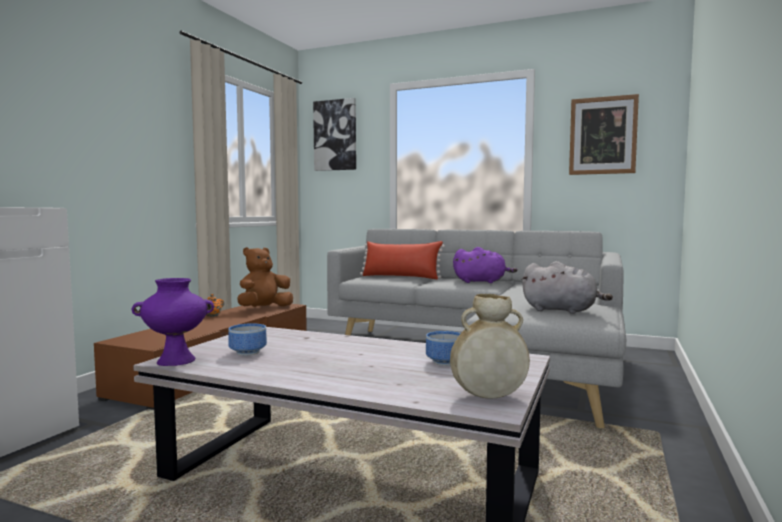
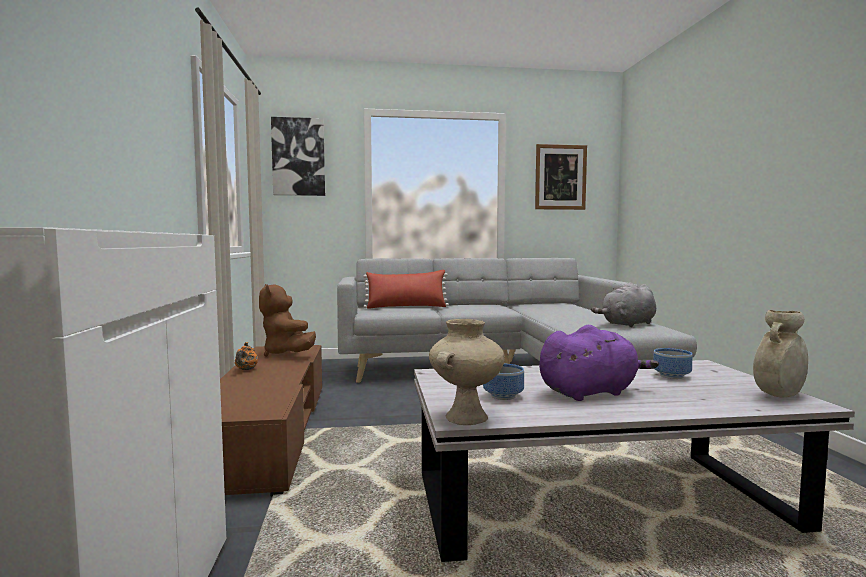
camera: 30 degrees left, 0 degrees up
(177, 360) = (466, 417): purple vase -> beige vase
(264, 308) = (287, 354): brown plush toy -> brown plush toy turned 45 degrees counterclockwise
(482, 282) = (490, 306): purple plush toy -> purple plush toy (591, 392)
(562, 310) = (627, 324): grey plush toy -> grey plush toy turned 150 degrees clockwise

